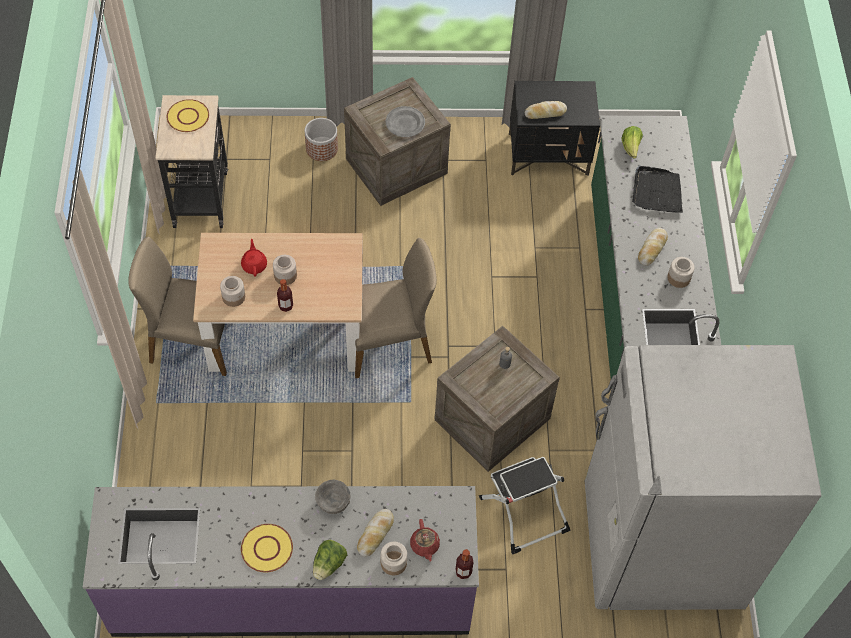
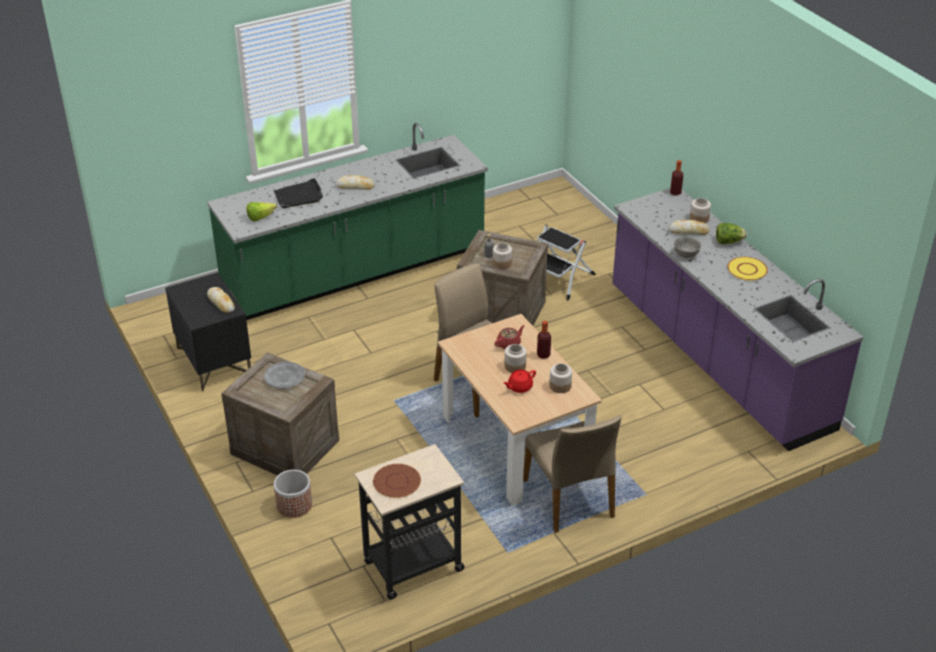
camera: 115 degrees left, 20 degrees down
(188, 116) = (396, 482): yellow plate -> brown plate
(424, 545) = (675, 211): red teapot -> red teapot (509, 344)
(662, 544) = (531, 220): white fridge -> none
(678, 278) = (373, 171): jar -> jar (502, 263)

